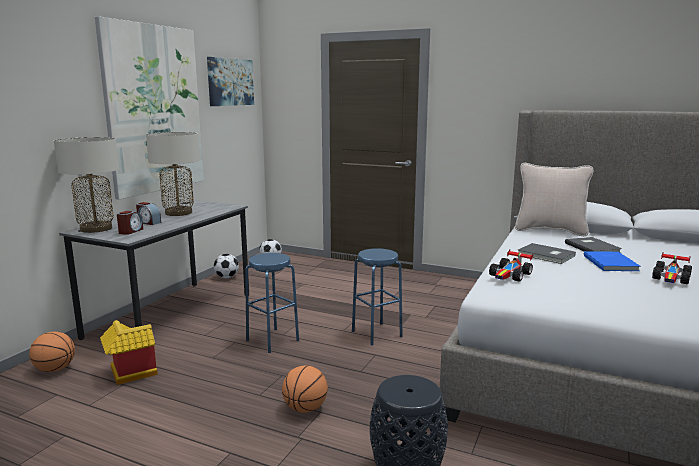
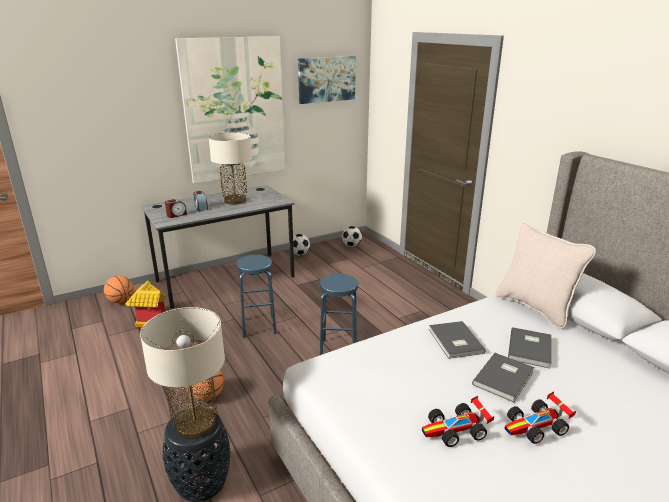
camera: 35 degrees right, 10 degrees up
(96, 229) = (163, 207): table lamp -> table lamp (195, 425)
(511, 275) = (366, 354): toy car -> toy car (456, 431)
(611, 263) = (505, 378): blue book -> grey book

